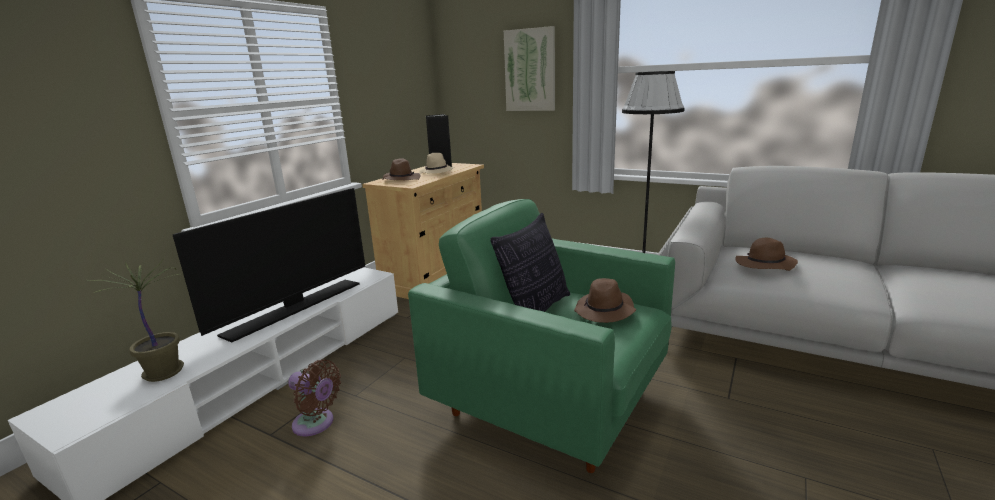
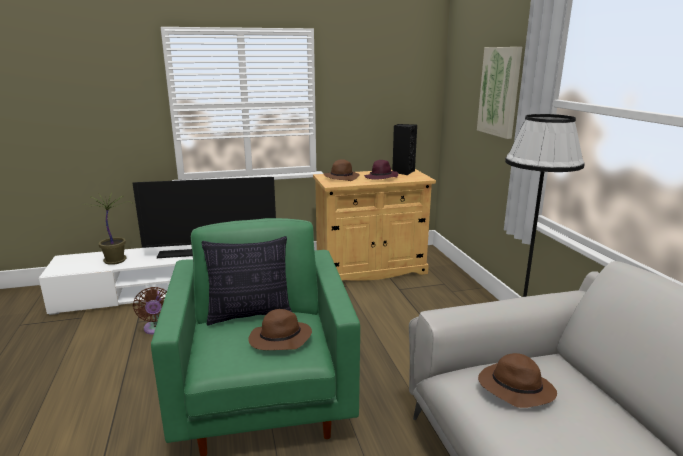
camera: 45 degrees right, 0 degrees up
(437, 172) = (381, 178): beige hat -> purple hat

